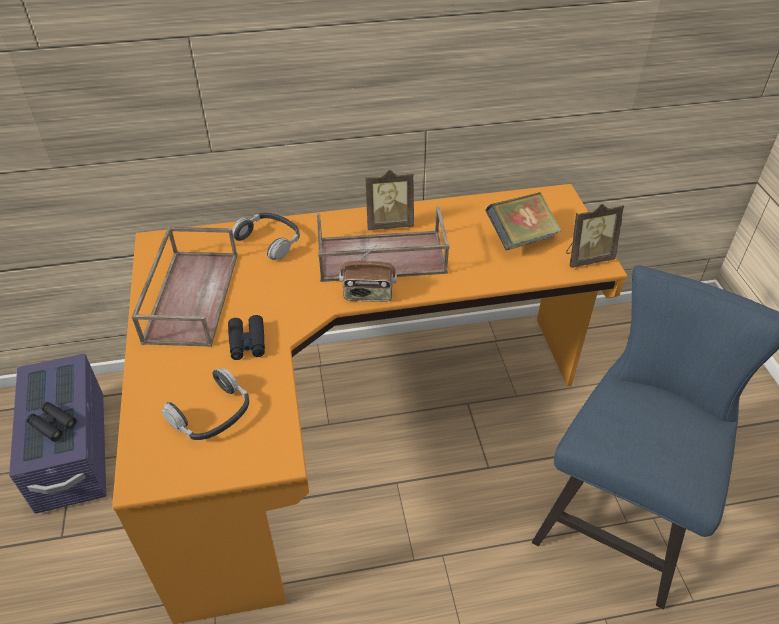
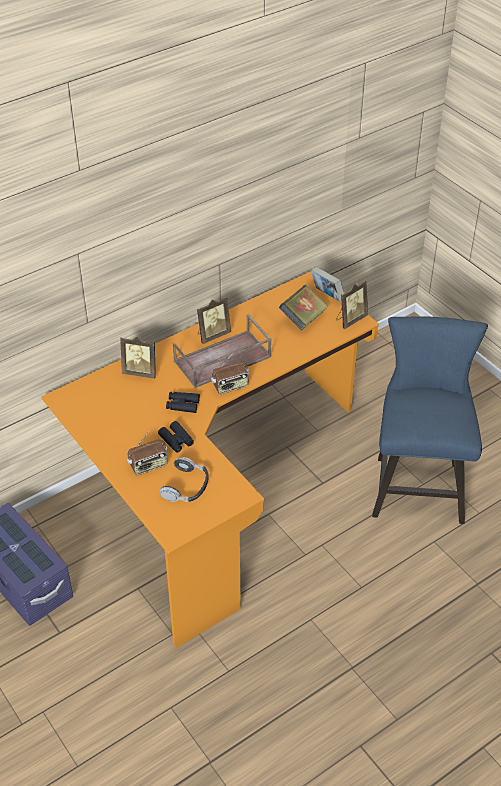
camera: 25 degrees left, 0 degrees up
(53, 424) = (25, 554): black binoculars -> black binoculars (182, 405)
(186, 365) = (148, 466): none -> radio
(190, 296) = (117, 425): brown tray -> none
(270, 240) = (141, 372): headphones -> picture frame
(570, 219) = (327, 296): none -> book

